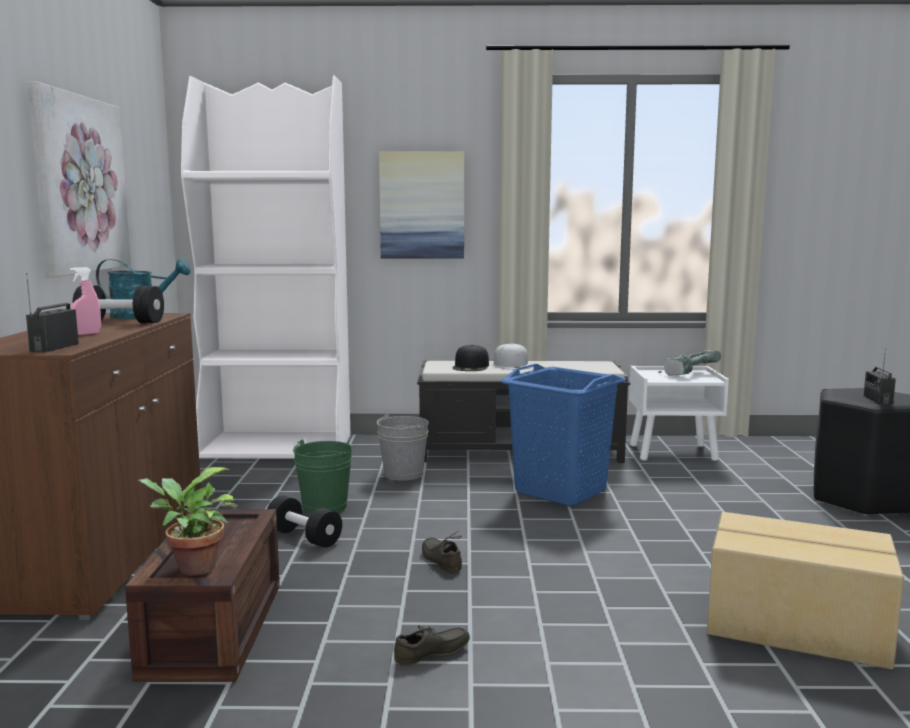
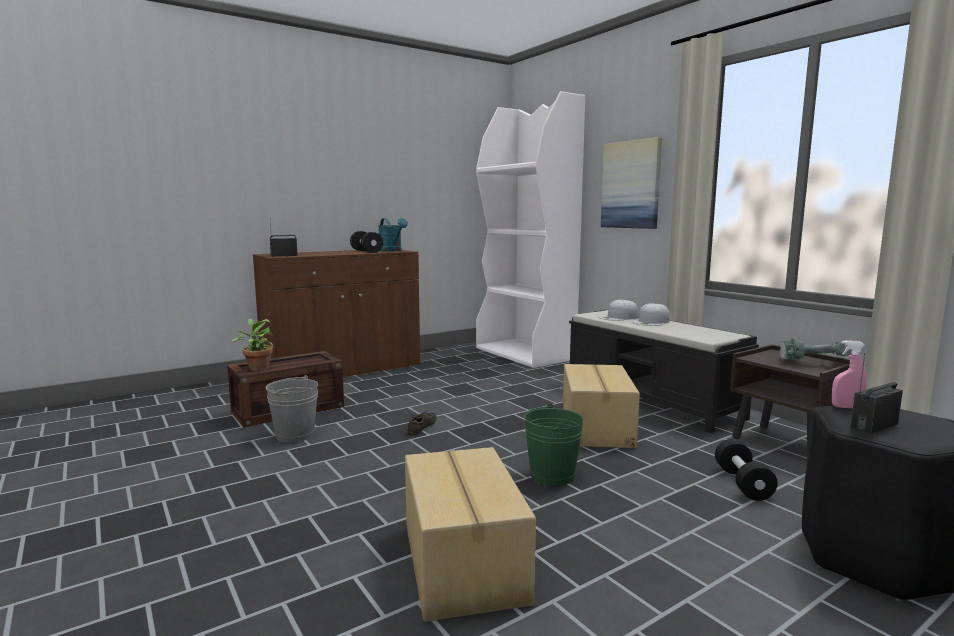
camera: 55 degrees right, 0 degrees up
(80, 184) = (396, 178): picture -> none
(87, 334) = (325, 253): pink spray bottle -> pink spray bottle (846, 407)
(304, 537) = (409, 394): black dumbbell -> black dumbbell (742, 483)
(324, 506) = (456, 385): green bucket -> green bucket (552, 475)
(403, 474) = (540, 385): grey bucket -> grey bucket (295, 434)
(433, 654) = (302, 456): grey shoe -> none
(471, 366) = (618, 317): black cap -> white cap
(560, 491) = (597, 428): blue laundry basket -> cardboard box
(673, 452) = (787, 444): white nightstand -> brown nightstand

